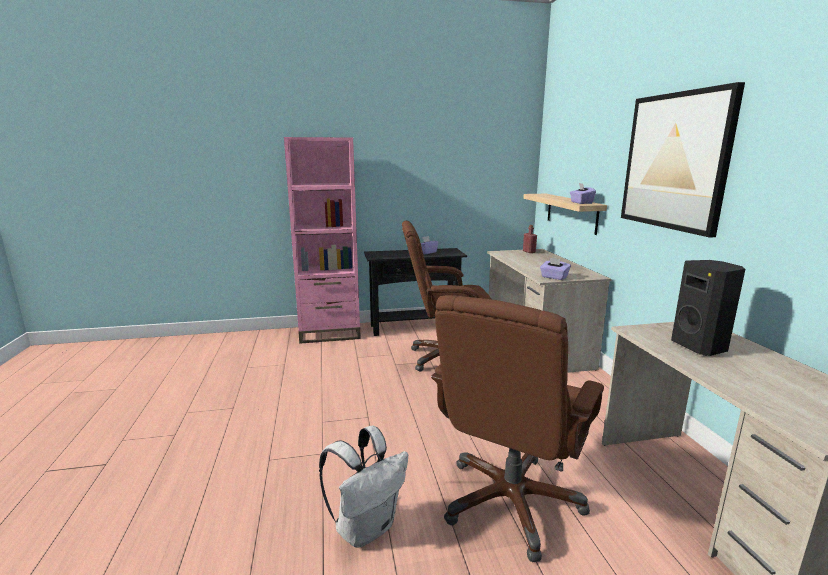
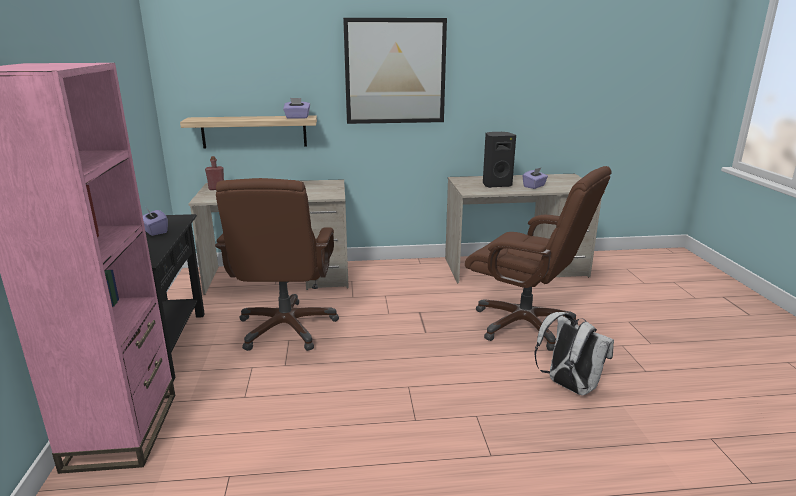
camera: 85 degrees left, 5 degrees up
(554, 277) = (330, 192): purple tissue box -> purple tissue box (534, 186)

